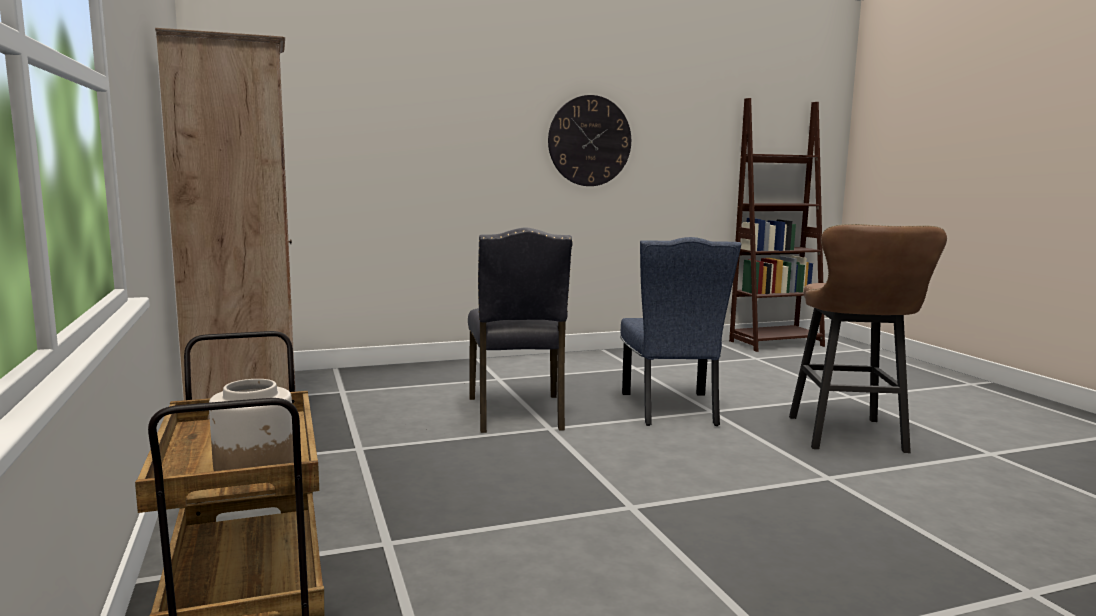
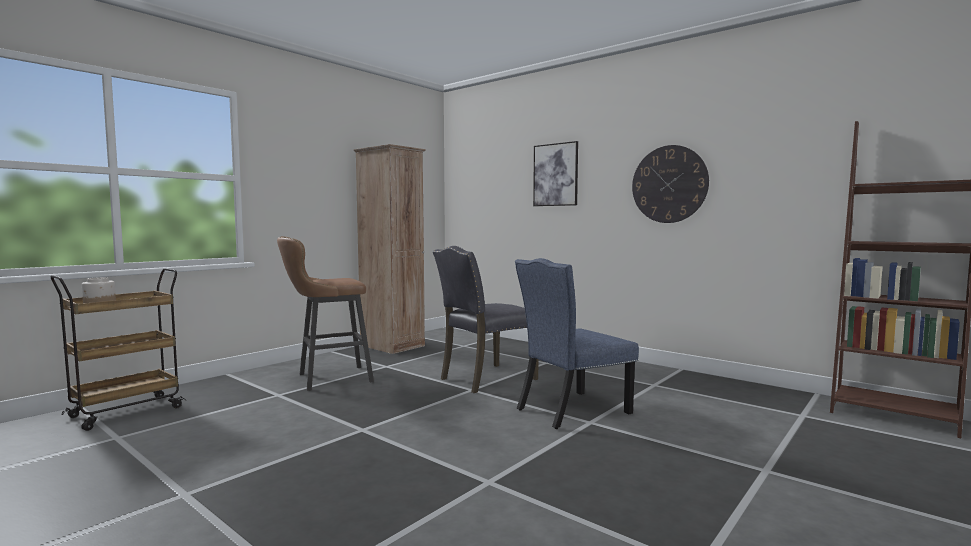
camera: 60 degrees right, 5 degrees down
(435, 114) = (555, 175): none -> picture
(850, 439) = (611, 482): brown stool -> brown stool (325, 379)

